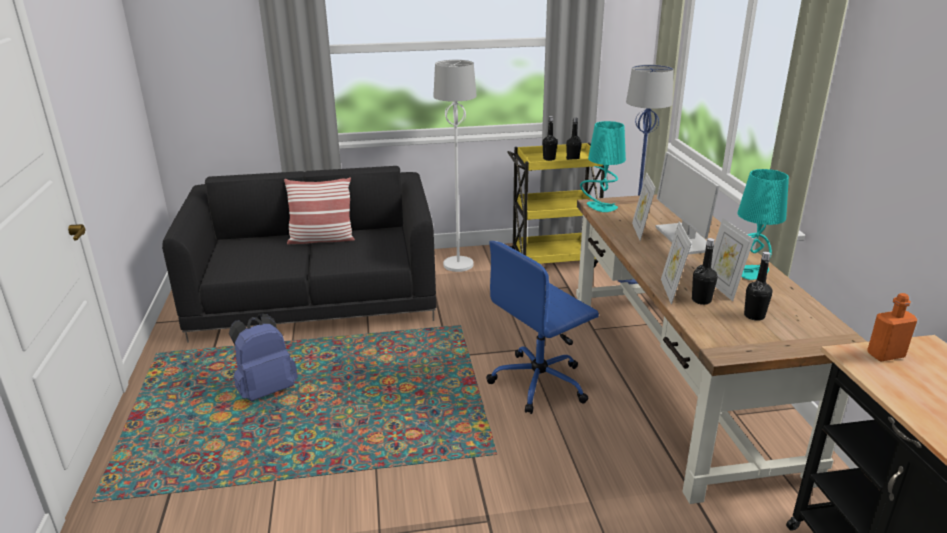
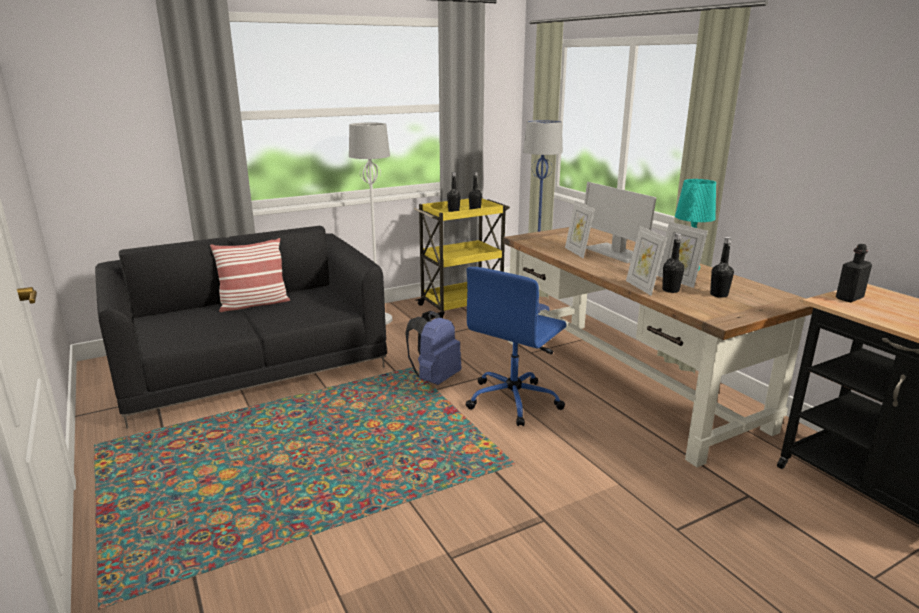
camera: 20 degrees left, 5 degrees down
(266, 389) = (247, 455): blue backpack -> blue backpack (435, 379)
(600, 208) = (529, 240): turquoise table lamp -> none
(885, 355) = (849, 298): orange bottle -> black bottle

